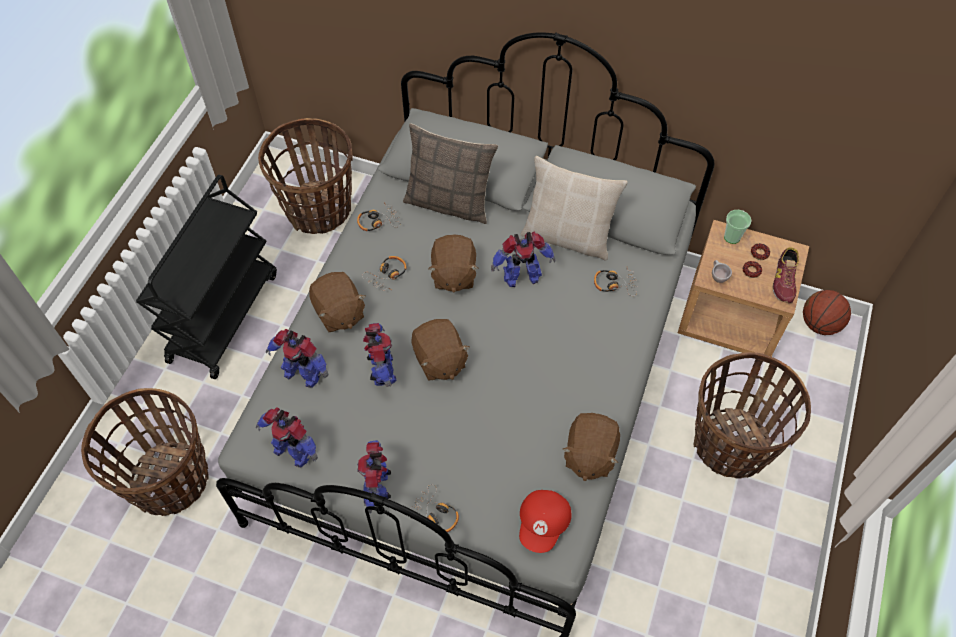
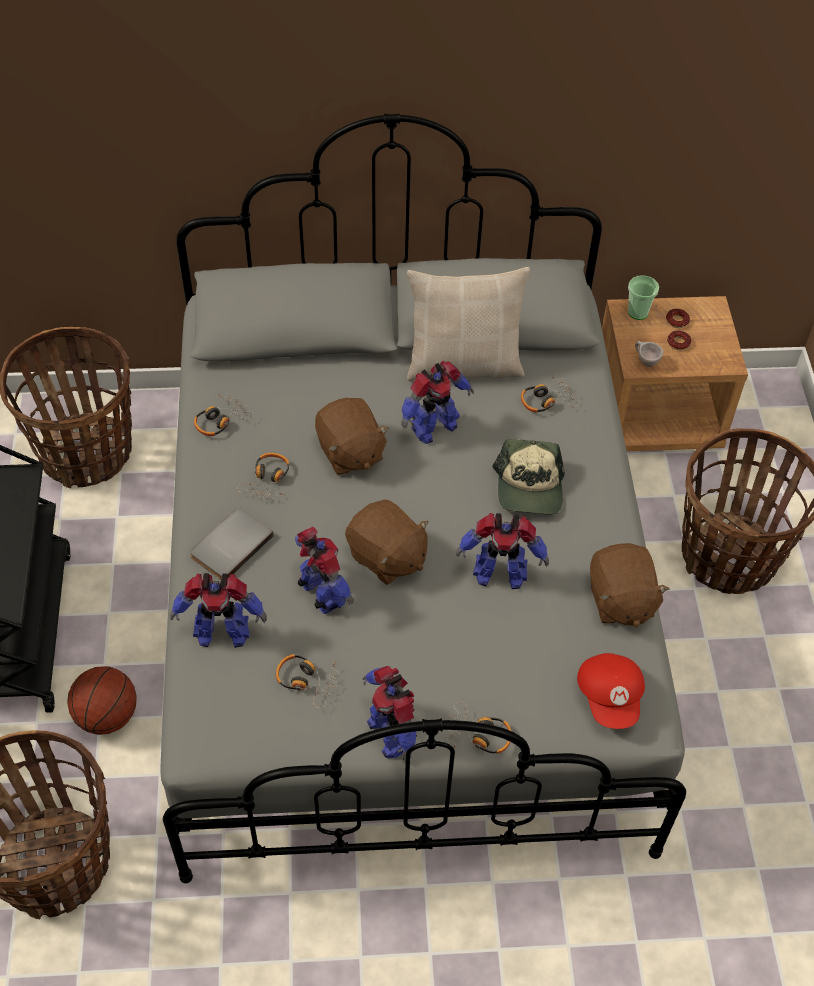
camera: 25 degrees left, 5 degrees down
(293, 450) = (260, 729): toy robot -> toy robot (499, 574)
(339, 313) = (229, 545): brown plush toy -> grey book
(341, 429) = (307, 681): none -> headphones
(449, 202) = (299, 370): pillow -> none
(567, 346) = (529, 488): none -> cap
(784, 280) = (719, 341): shoe -> none
(819, 324) = (755, 390): basketball -> basketball (107, 716)

